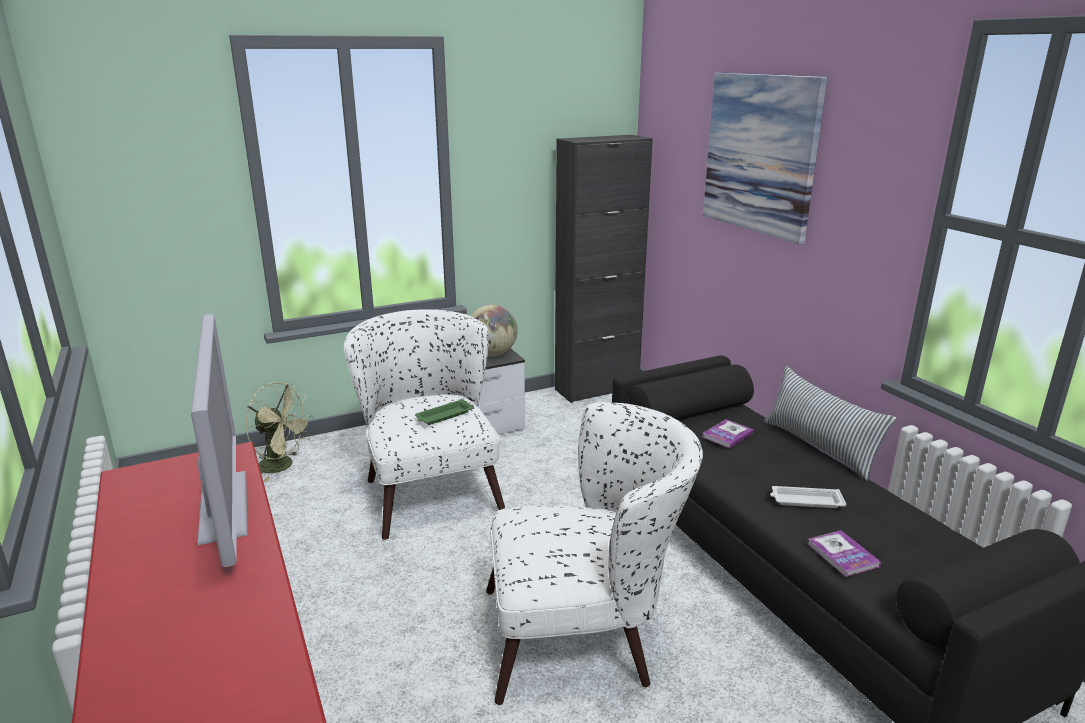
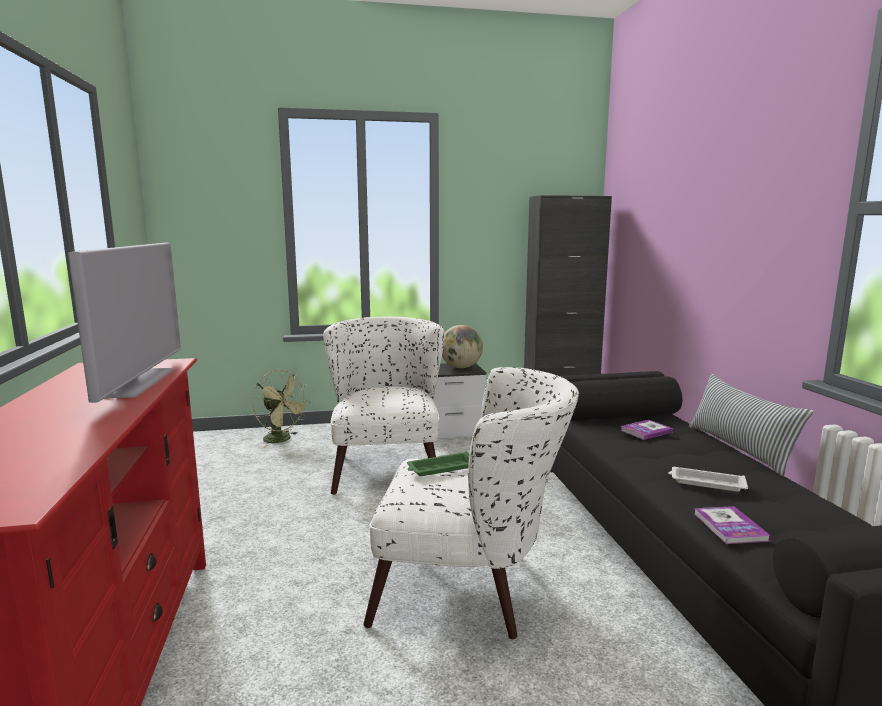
camera: 15 degrees right, 10 degrees down
(443, 416) = (395, 396): green tray -> green tray (441, 468)
(760, 154) = (695, 189): picture -> none

